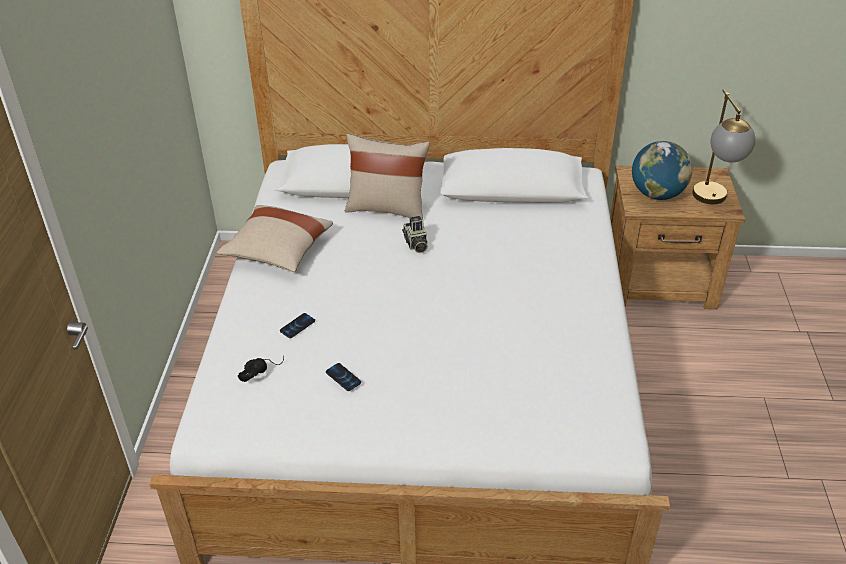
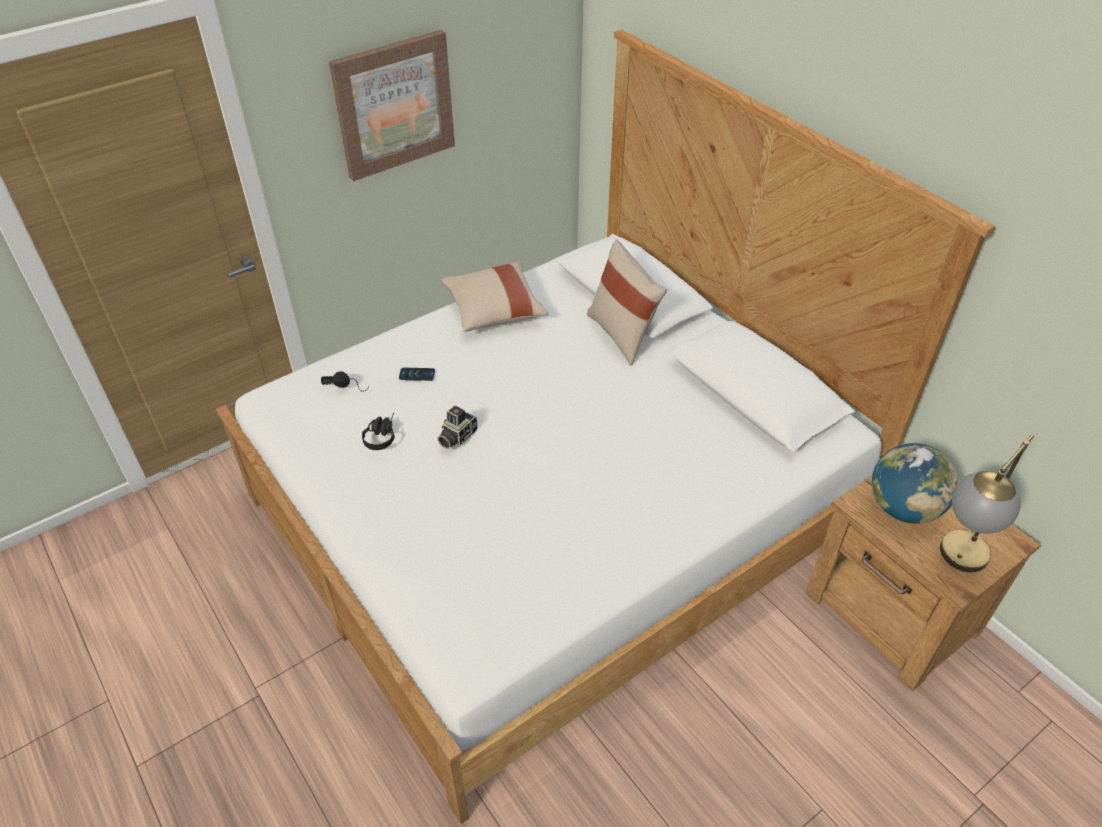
camera: 50 degrees right, 5 degrees up
(109, 108) = (394, 105): none -> picture
(343, 377) = (381, 435): phone -> black headphones
(415, 244) = (594, 380): camera -> camera (456, 436)

